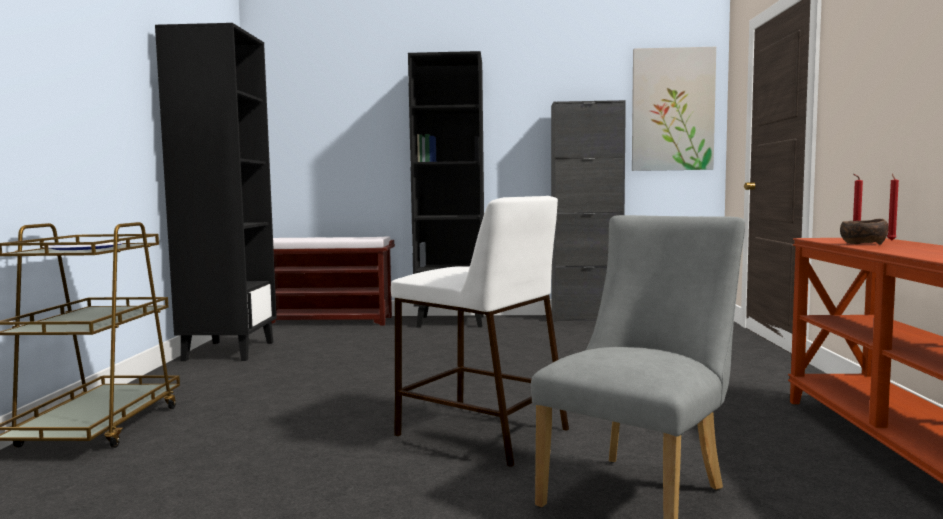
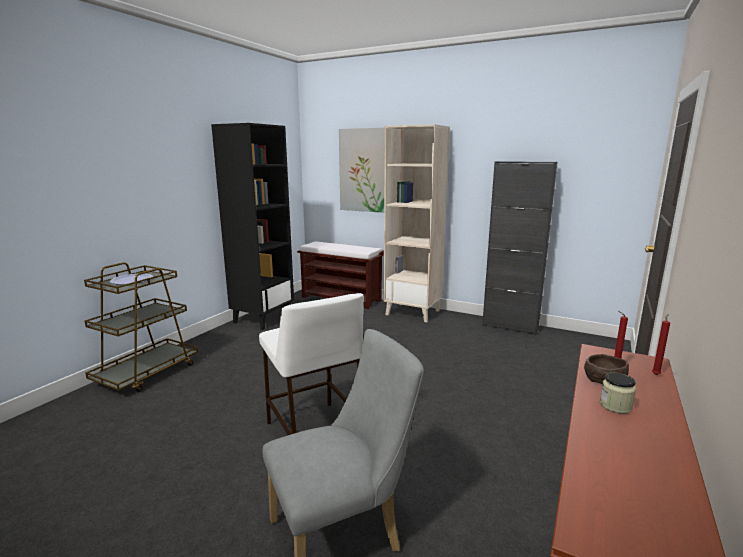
camera: 25 degrees right, 10 degrees up
(452, 321) = (413, 312): black bookcase -> beige bookcase
(672, 109) = (607, 167): picture -> picture (364, 170)
(904, 248) = (615, 406): none -> jar

